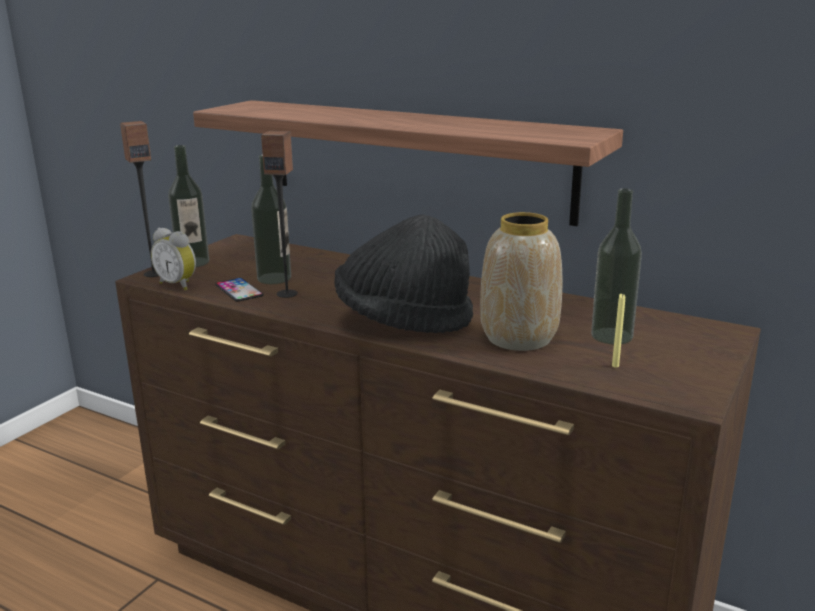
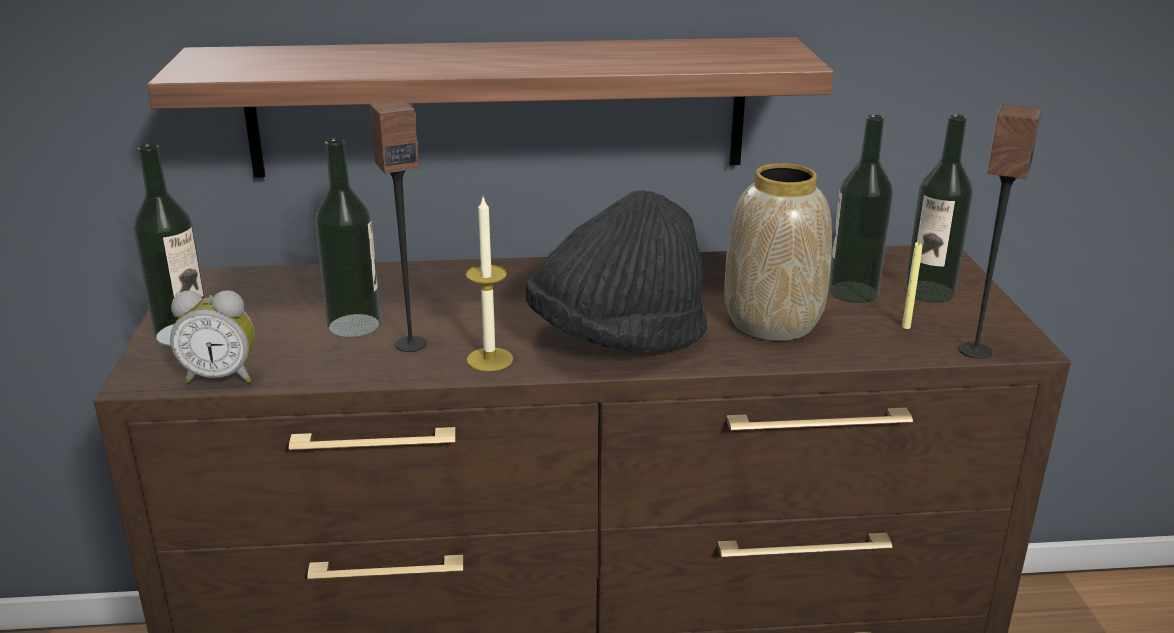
camera: 35 degrees left, 5 degrees up
(153, 273) = (145, 370): speaker -> speaker (974, 351)
(238, 290) = (331, 359): phone -> none
(314, 311) = (490, 359): none -> candle
(675, 350) = (929, 292): none -> bottle

